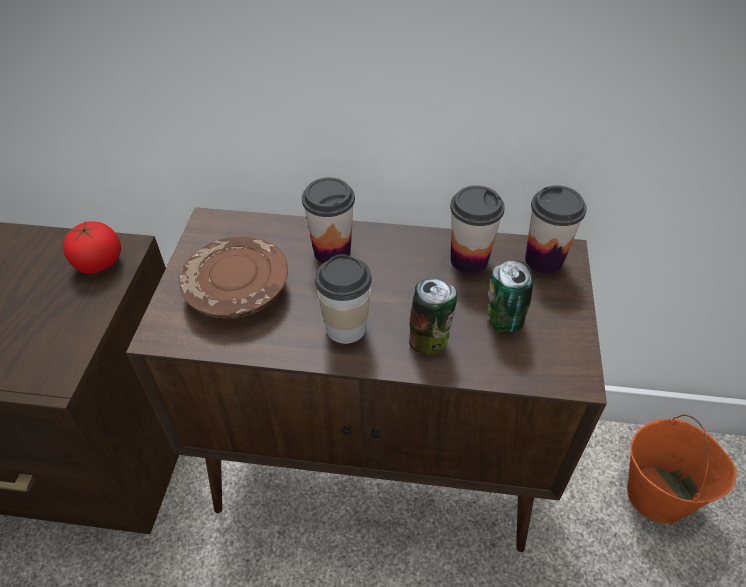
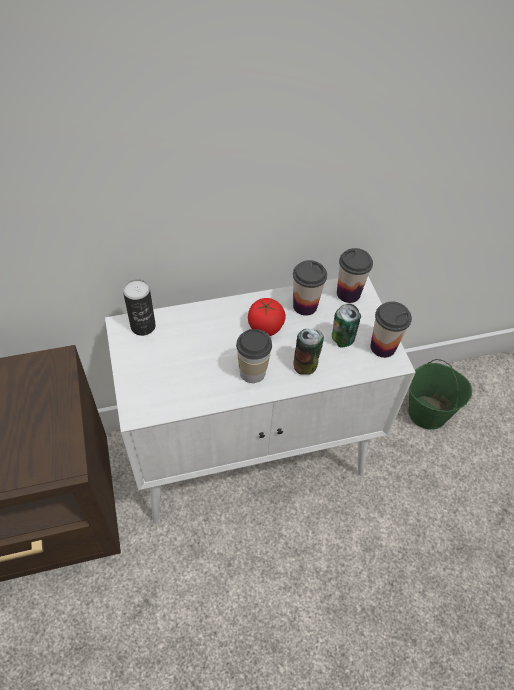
camera: 25 degrees left, 5 degrees up
(99, 263) = (47, 376): tomato -> tomato (265, 327)
(234, 229) = (143, 326): none -> can
(237, 290) = (170, 368): brown plate -> none
(332, 252) = (217, 324): cup -> cup (382, 347)
(378, 469) = (252, 456): brown cabinet -> white cabinet
(658, 494) = (427, 412): orange bucket -> green bucket

